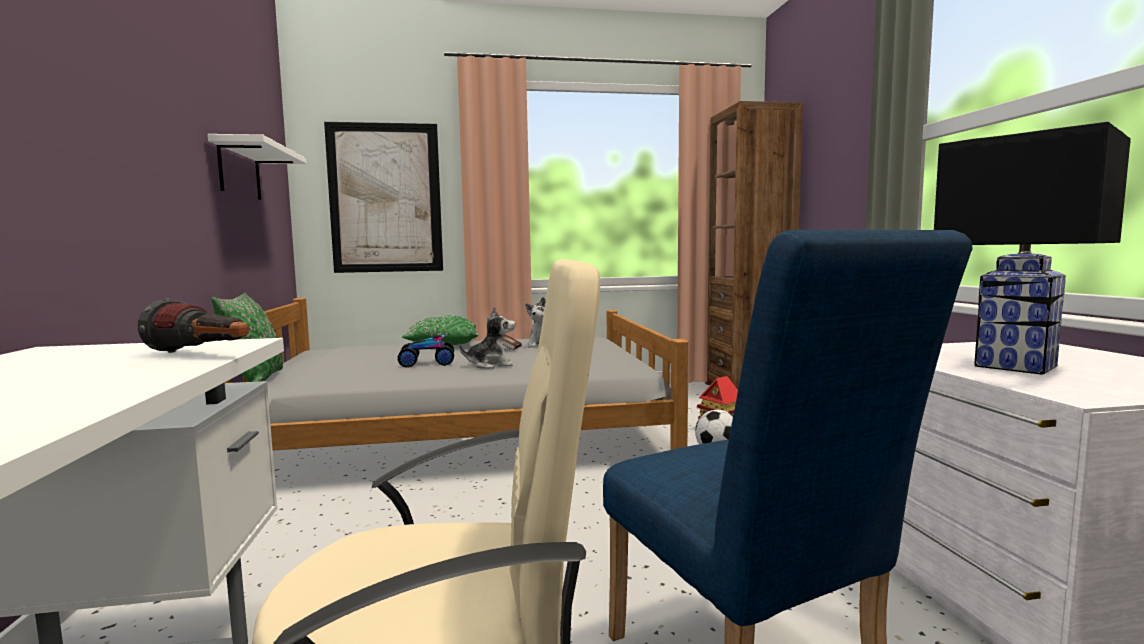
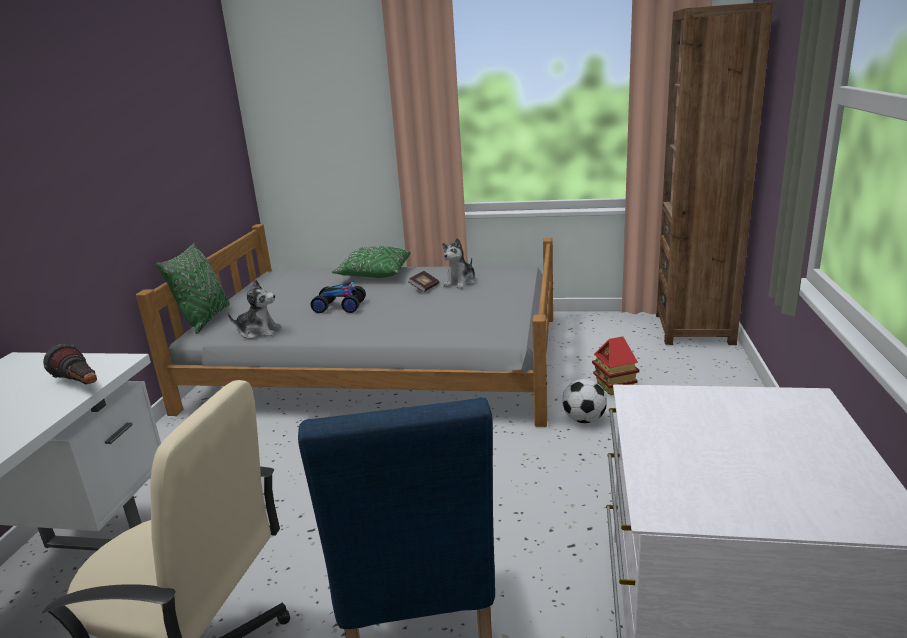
camera: 20 degrees right, 15 degrees up
(239, 171) = (178, 136): white shelf -> none
(385, 198) = (325, 125): picture -> none
(490, 365) = (387, 315): plush toy -> plush toy (258, 332)
(1014, 366) = (700, 447): black table lamp -> none

